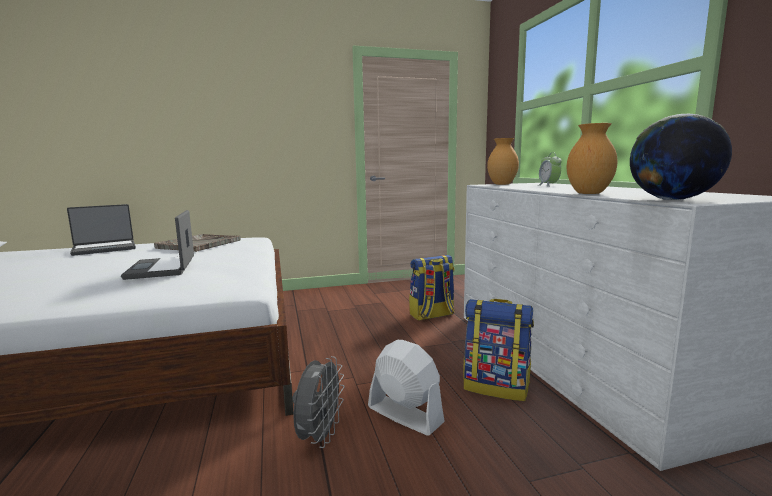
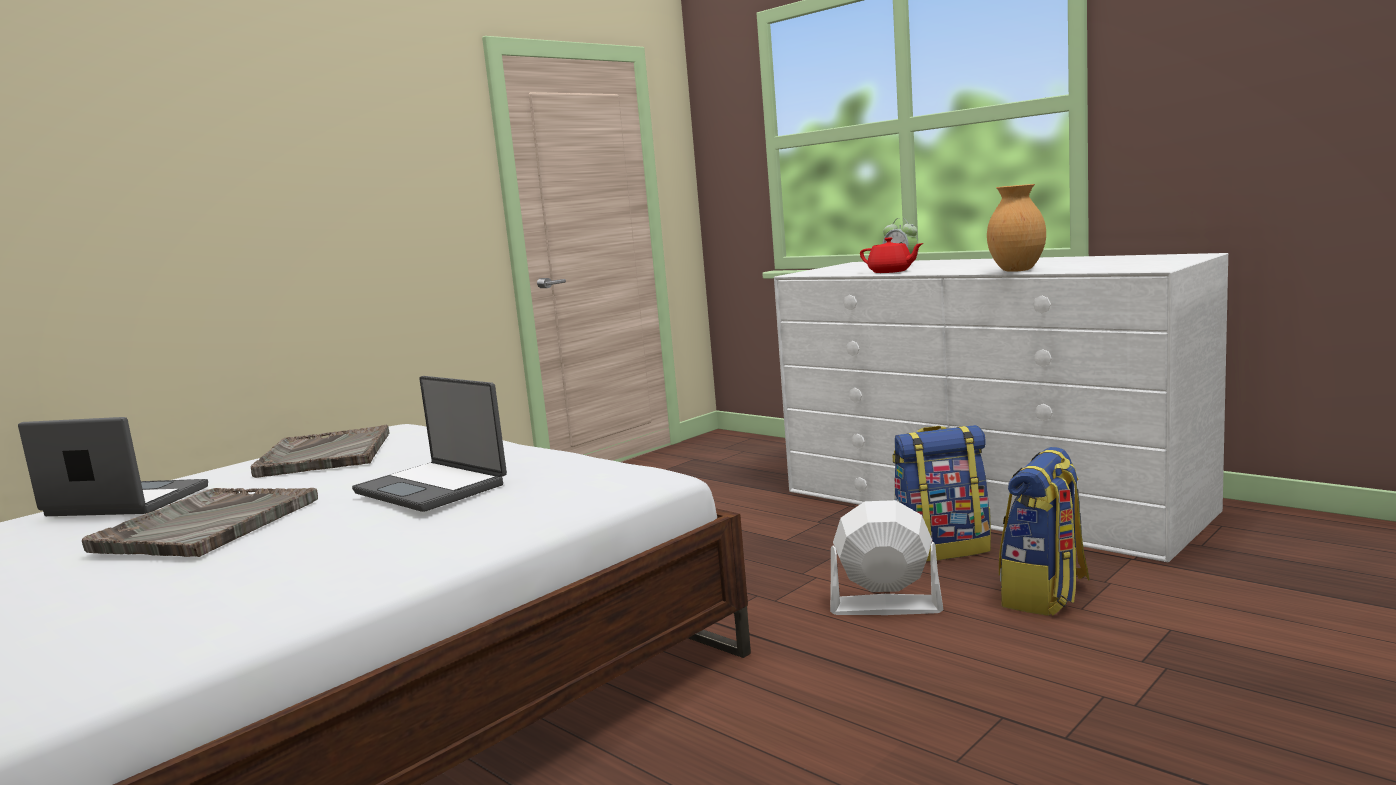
camera: 30 degrees left, 0 degrees up
(80, 264) = (206, 525): none -> grey tray
(104, 249) = (124, 503): laptop -> laptop turned 105 degrees counterclockwise
(319, 437) = (824, 658): grey fan -> none
(432, 315) = (739, 500): backpack -> backpack (1045, 595)
(501, 184) = (825, 270): brown vase -> none
(523, 187) = (891, 272): none -> red teapot
(672, 199) = (1129, 268): globe -> none

